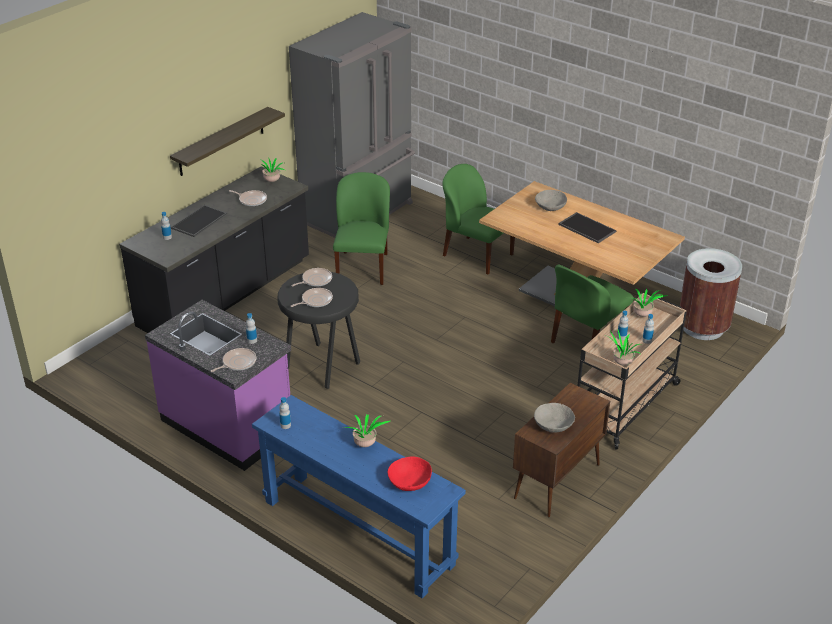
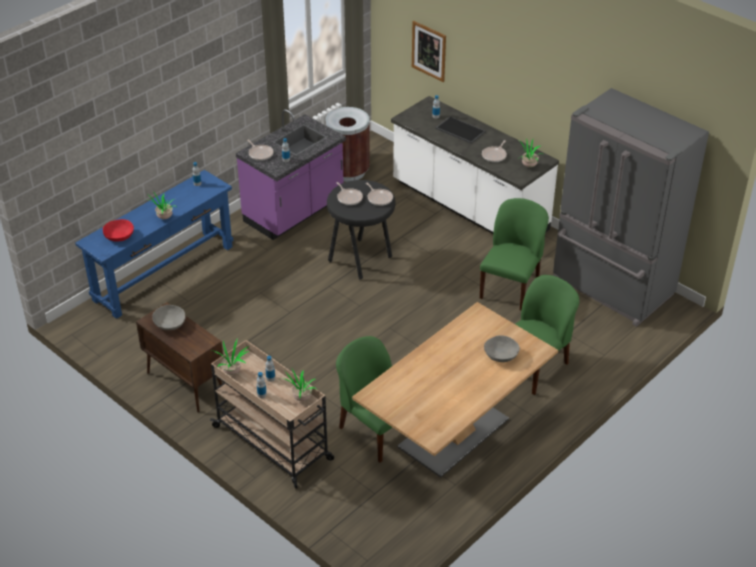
camera: 95 degrees right, 5 degrees up
(102, 193) = (429, 51): none -> picture
(221, 142) = (531, 107): shelf -> none
(226, 294) = (469, 207): black counter -> white counter
(363, 267) = (510, 287): green chair -> green chair turned 75 degrees counterclockwise
(586, 228) = (456, 376): tray -> none
(702, 327) = (387, 530): brown trash can -> brown trash can (348, 171)

